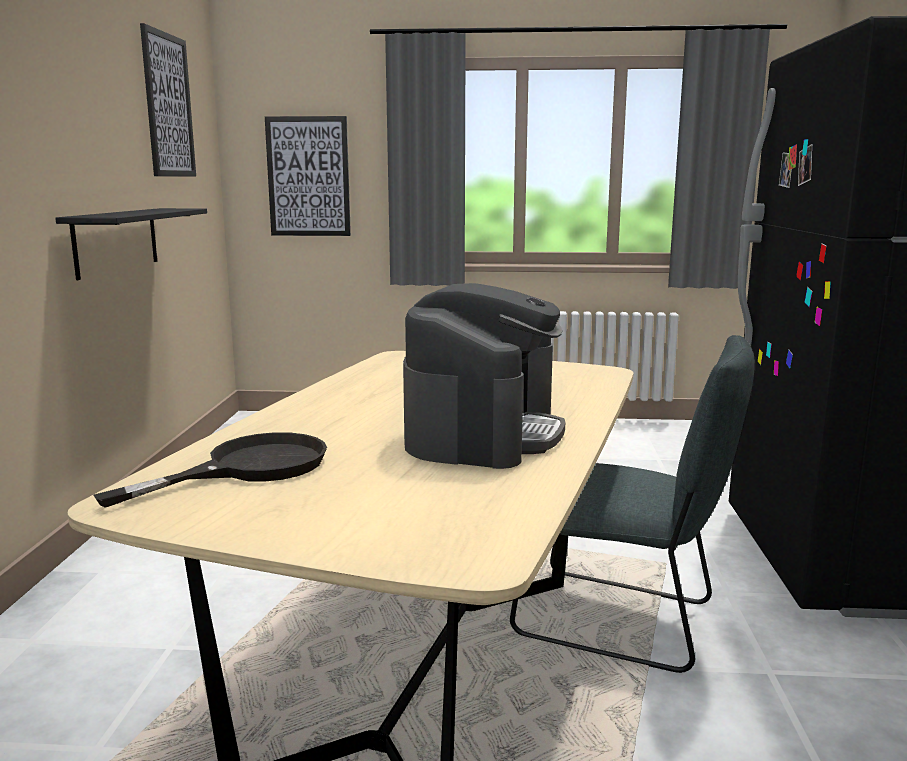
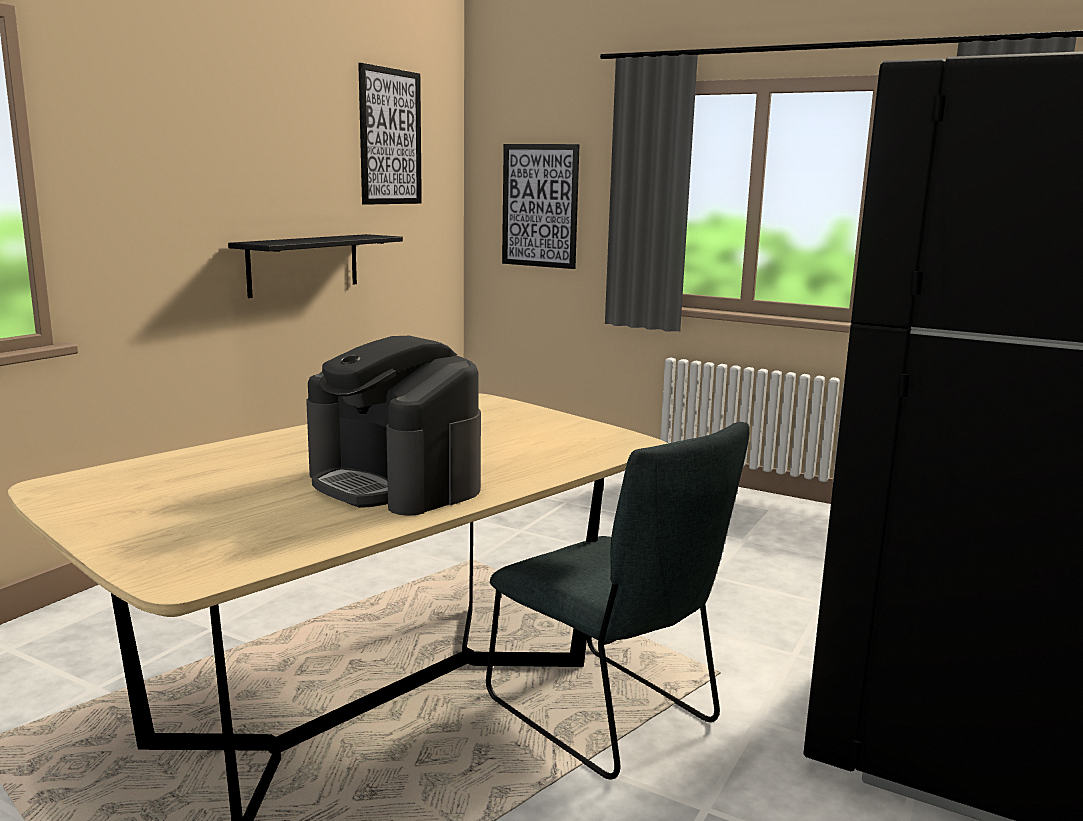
camera: 25 degrees right, 0 degrees up
(248, 468) = (172, 476): black frying pan -> none
(483, 434) = (395, 483): coffee machine -> coffee machine turned 90 degrees clockwise

